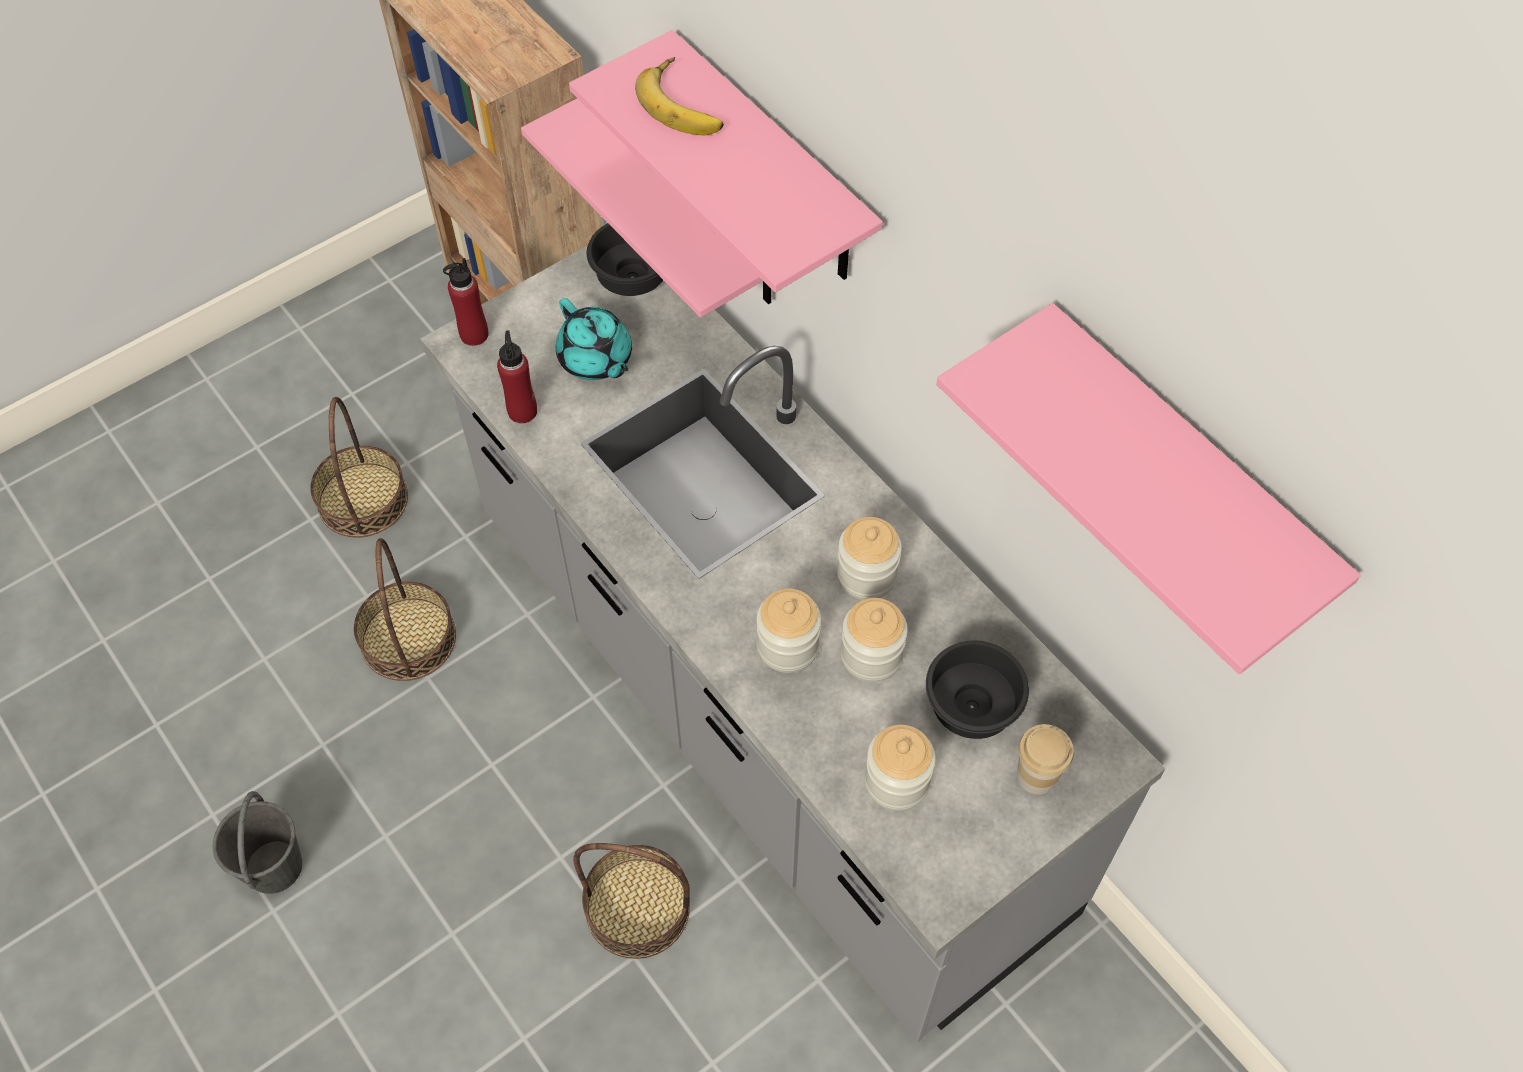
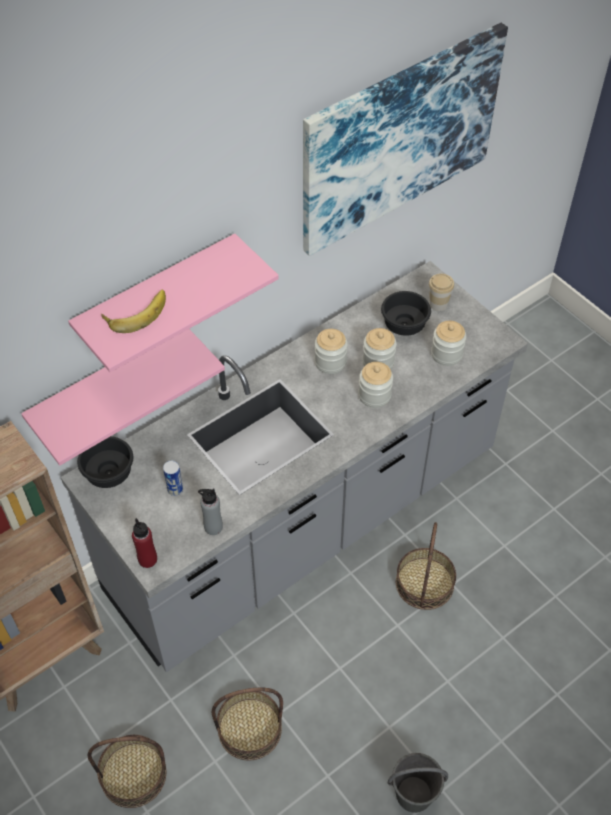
camera: 90 degrees left, 5 degrees down
(522, 411) = (213, 527): red bottle -> grey bottle
(596, 359) = (175, 489): turquoise teapot -> can
(1181, 473) = (399, 138): pink shelf -> picture

